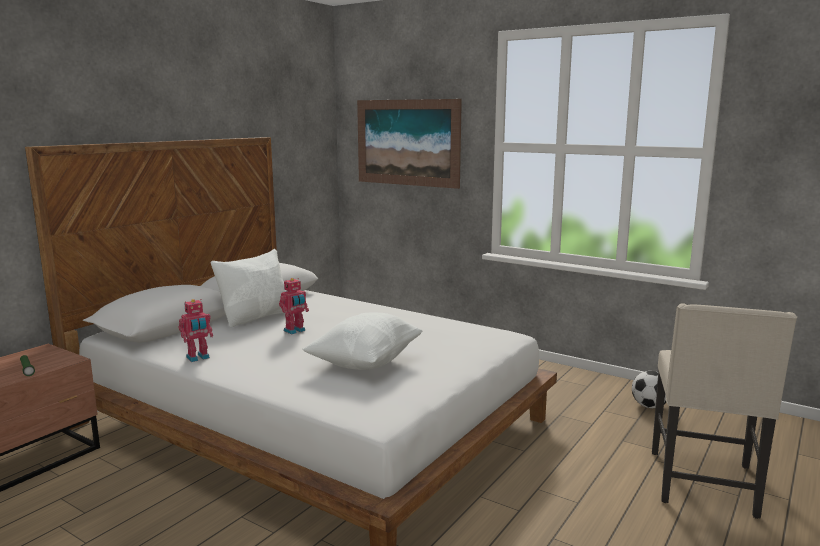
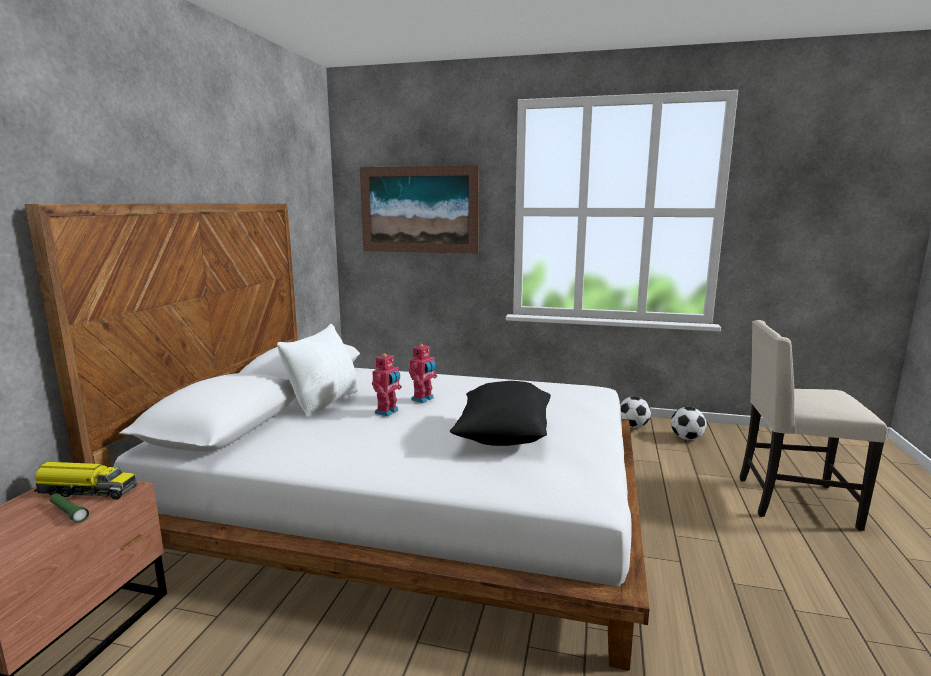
camera: 20 degrees left, 0 degrees up
(47, 358) = (87, 491): none -> toy truck
(198, 358) = (307, 459): toy robot -> toy robot (423, 399)
(365, 363) = (503, 437): white pillow -> black pillow
(599, 386) = (633, 426): none -> football
(704, 485) = (792, 502): beige chair -> beige chair turned 105 degrees clockwise

